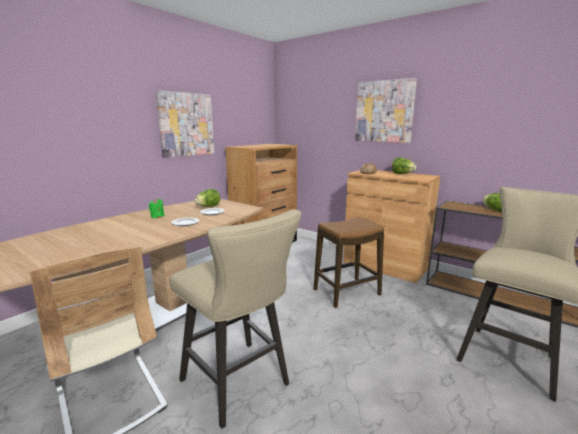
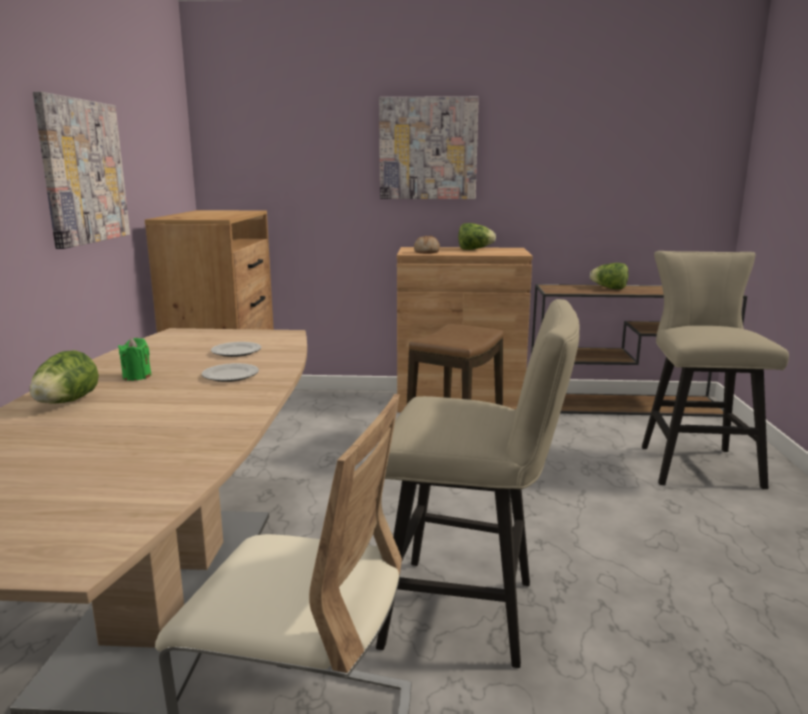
camera: 35 degrees left, 0 degrees up
(208, 207) = (200, 344): lettuce -> lettuce (66, 403)

